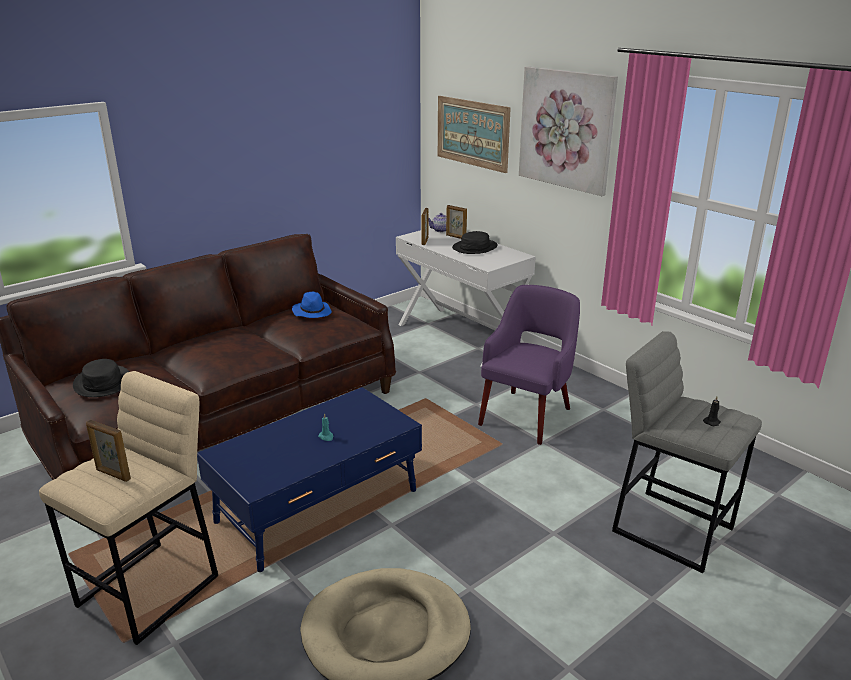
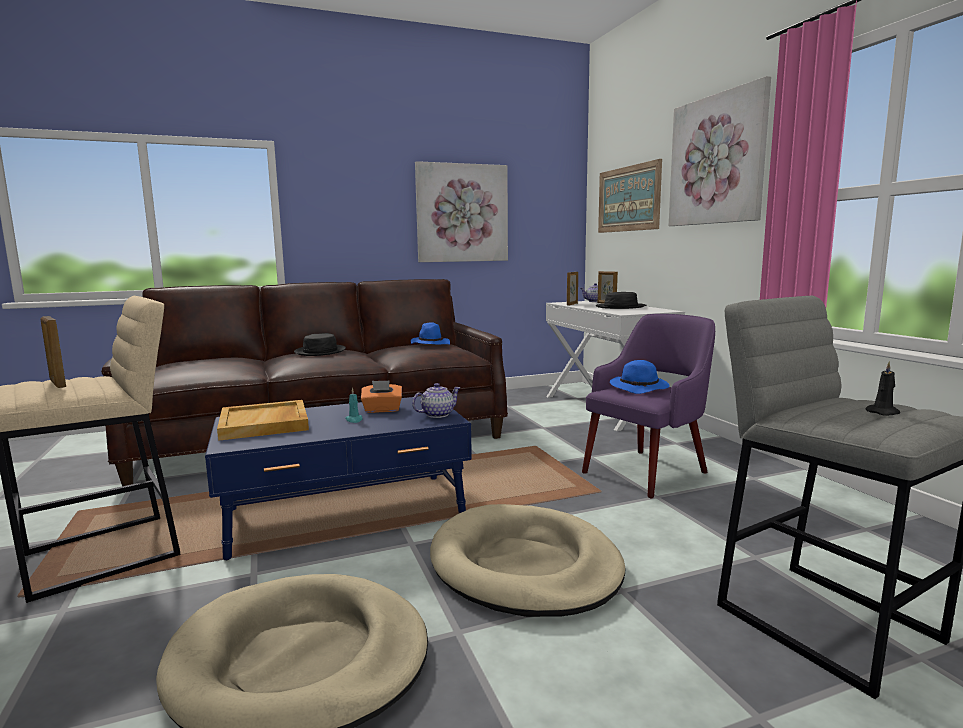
camera: 20 degrees right, 15 degrees down
(103, 382) = (191, 363): black hat -> black hat (320, 351)
(254, 455) = (265, 424): none -> beige tray
(304, 150) = (462, 213): none -> picture
(337, 418) = (382, 410): none -> orange tissue box
(387, 418) = (437, 414): none -> teapot
(483, 527) = (524, 566): none -> beige dog bed
(523, 355) = (640, 388): none -> blue hat

